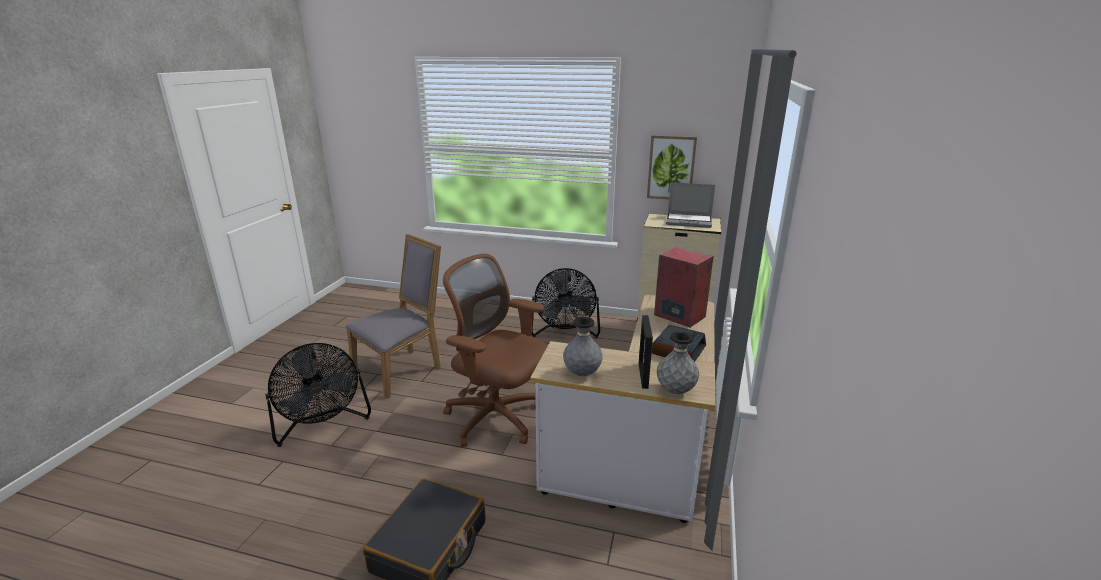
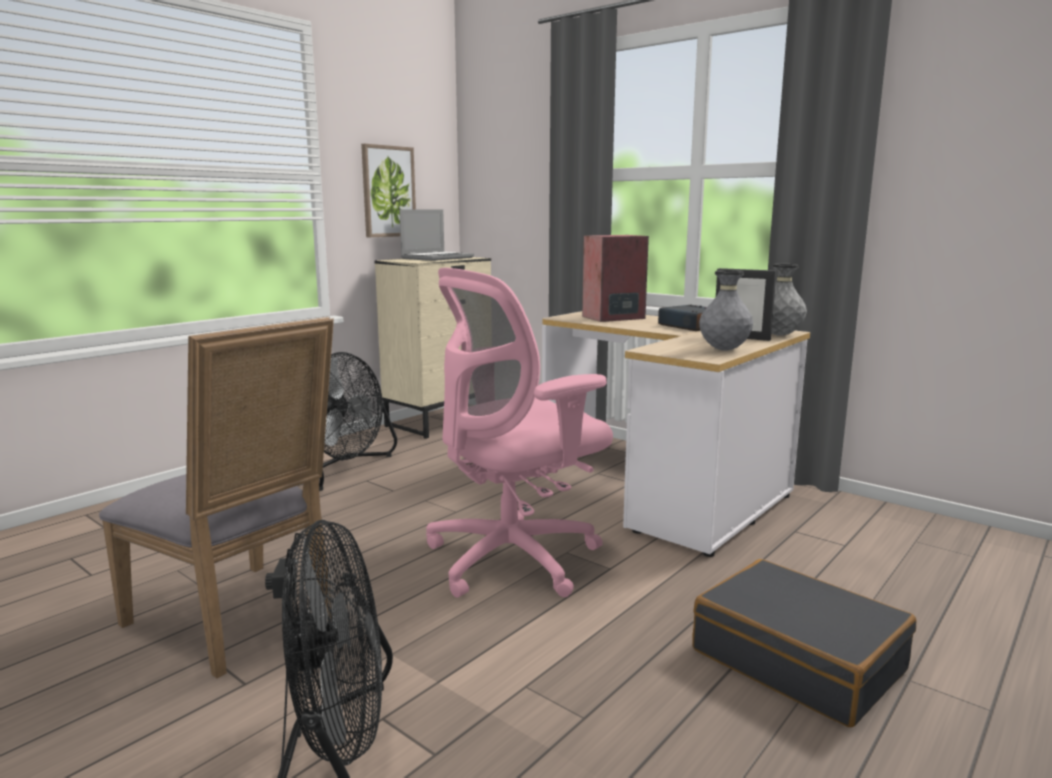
camera: 65 degrees left, 10 degrees down
(402, 370) = (239, 622): grey chair -> grey chair turned 150 degrees clockwise
(500, 419) = (520, 553): brown office chair -> pink office chair

